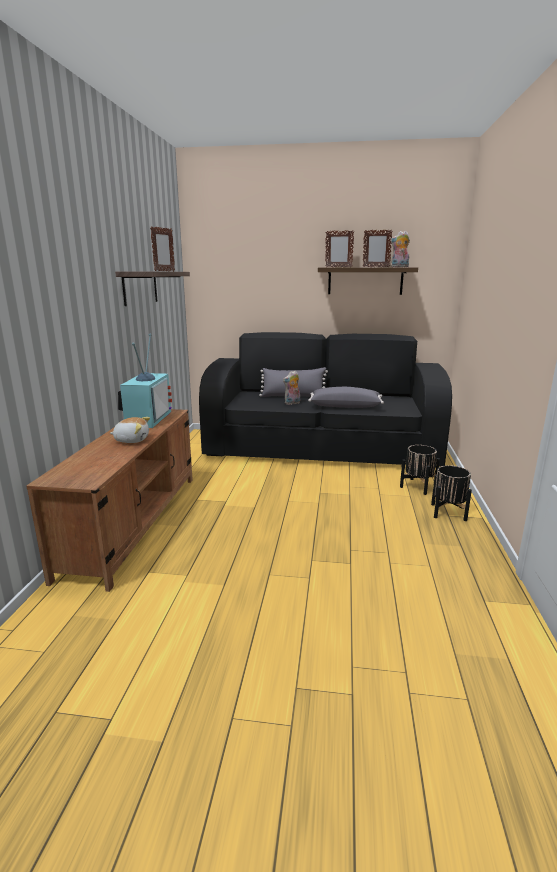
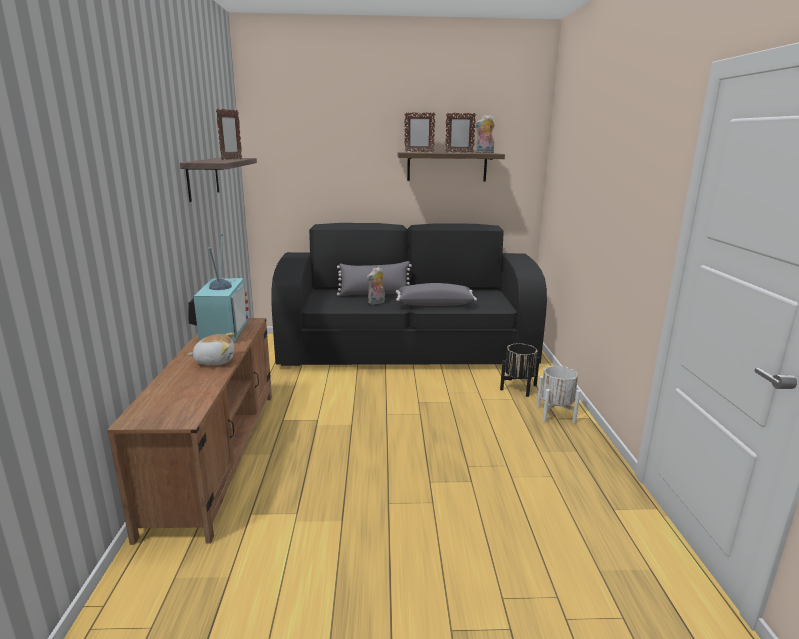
camera: 10 degrees left, 0 degrees up
(448, 512) = (555, 414): black planter -> white planter

